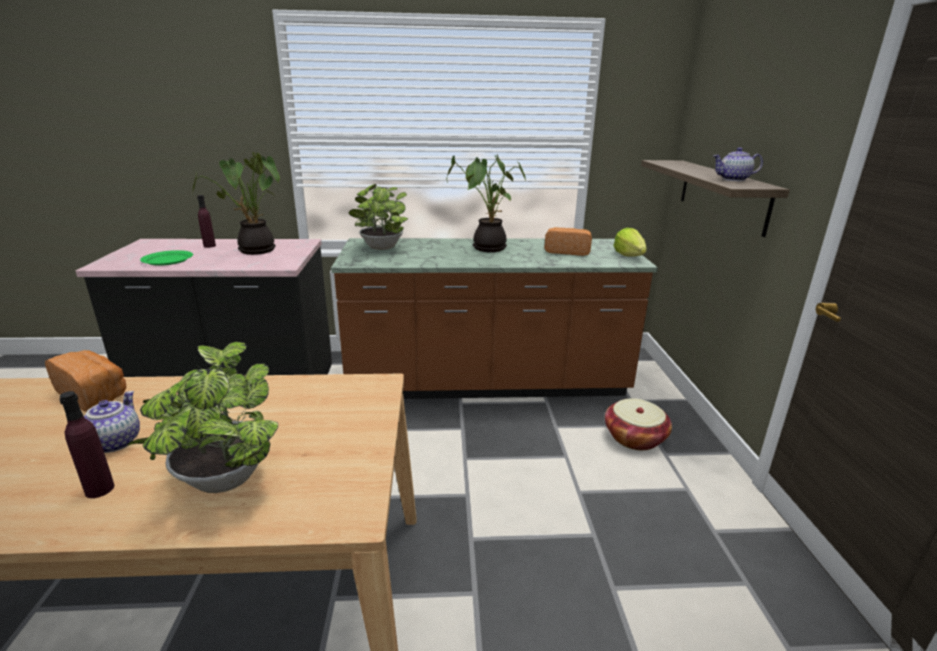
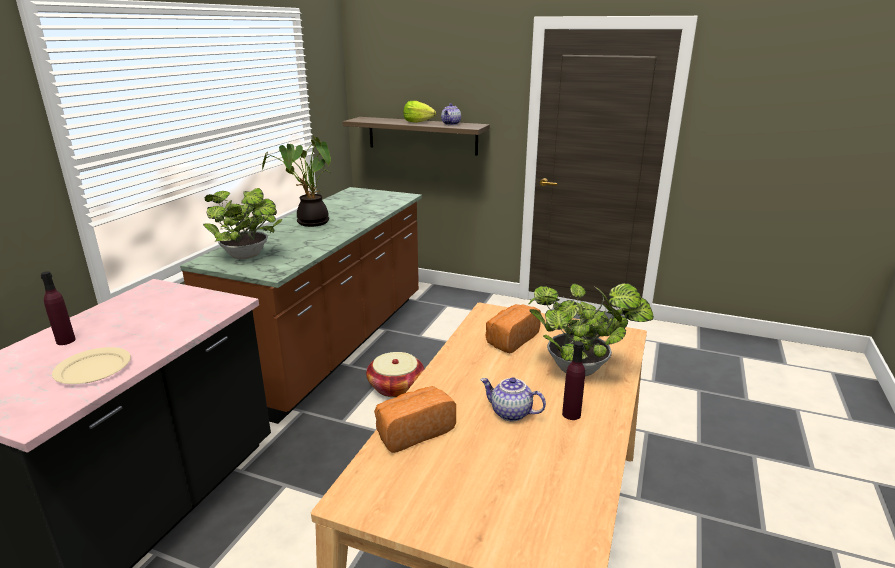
camera: 65 degrees left, 0 degrees up
(167, 260) = (92, 369): green plate -> beige plate
(254, 251) = (145, 315): potted plant -> none
(567, 251) = (358, 205): bread -> bread (510, 339)
(629, 256) = (391, 194): lettuce -> lettuce (418, 122)
(634, 437) = (455, 314): basket -> basket (395, 387)

